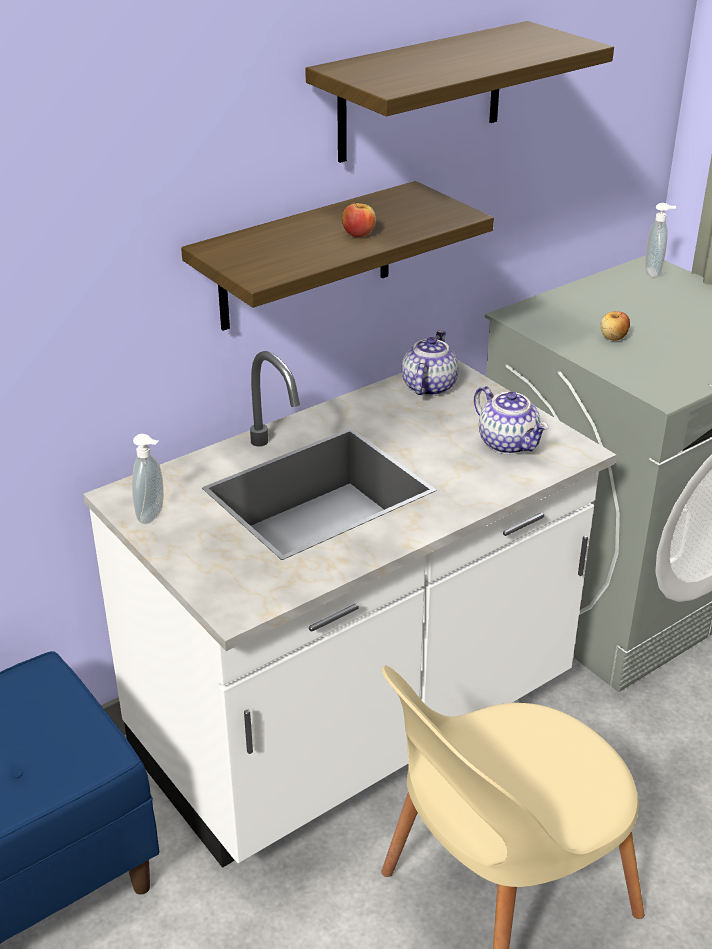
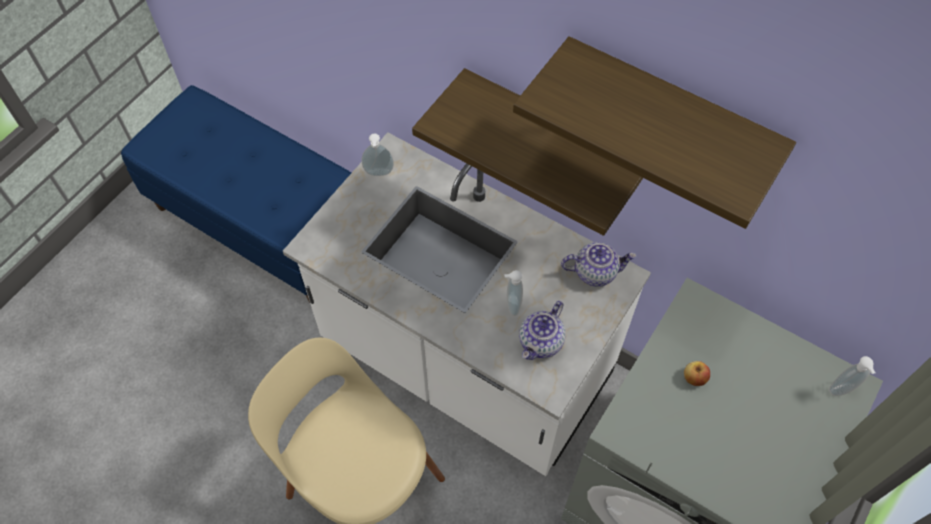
camera: 70 degrees right, 25 degrees up
(358, 234) = (529, 155): apple -> none
(444, 452) = (511, 305): none -> soap dispenser

